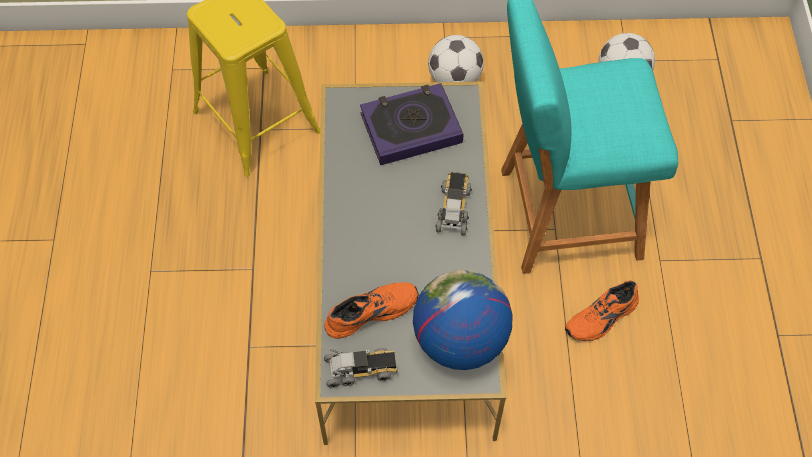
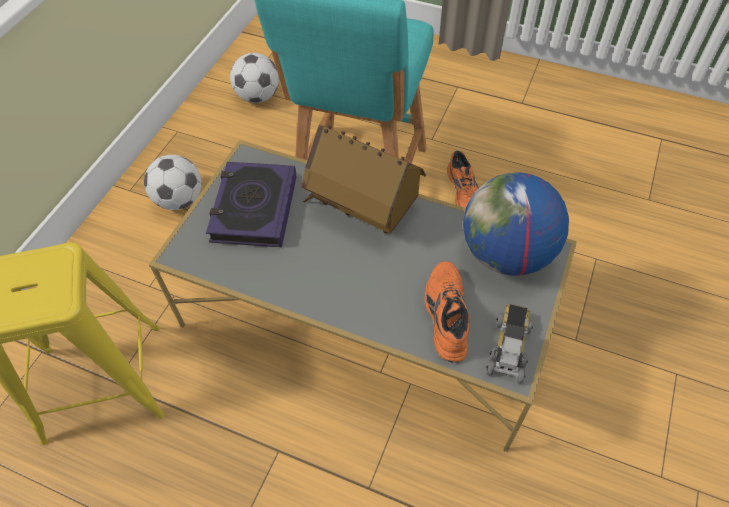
camera: 65 degrees left, 5 degrees down
(454, 208) = (363, 208): toy truck -> toy house

